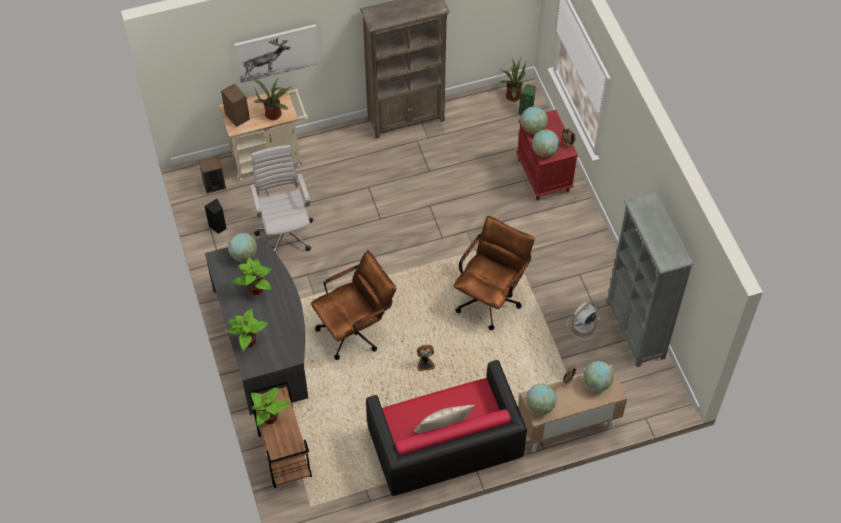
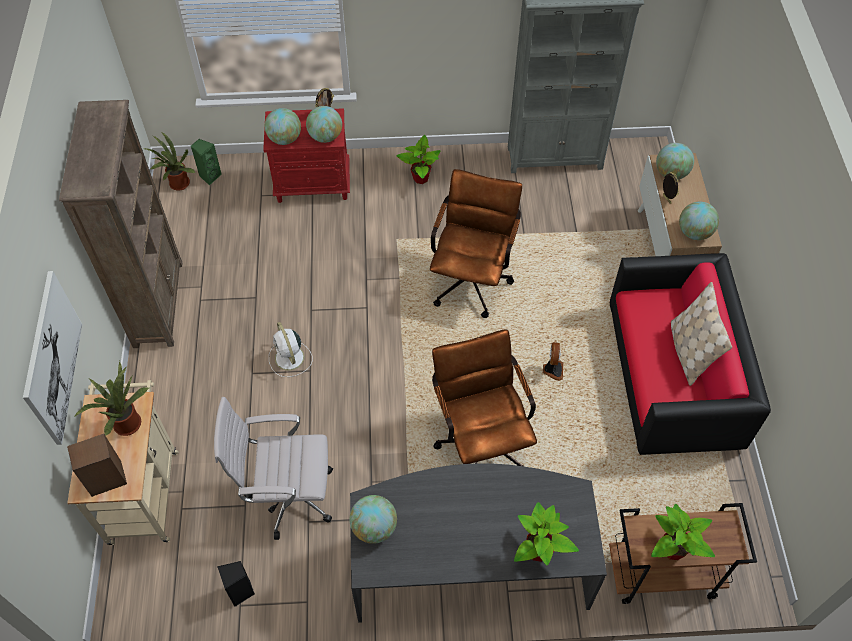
camera: 75 degrees left, 0 degrees up
(214, 185) = (158, 583): speaker -> none
(256, 289) = (444, 521): potted plant -> potted plant (421, 178)
(491, 297) = (472, 278): brown office chair -> brown office chair turned 60 degrees clockwise
(582, 325) = (535, 201): white fan -> white fan (290, 359)

